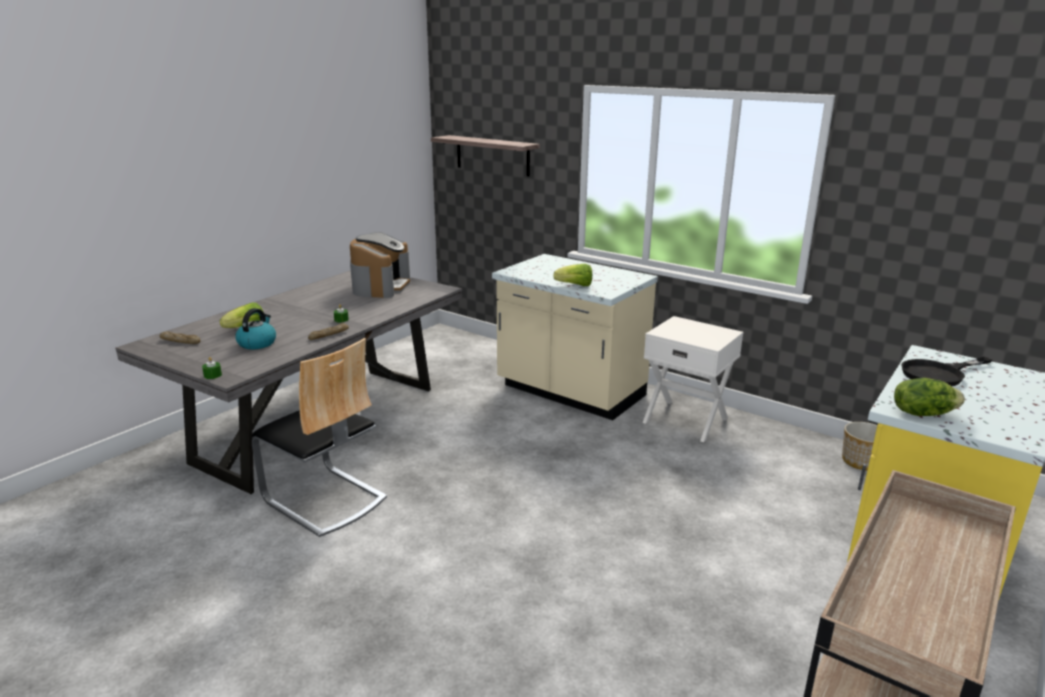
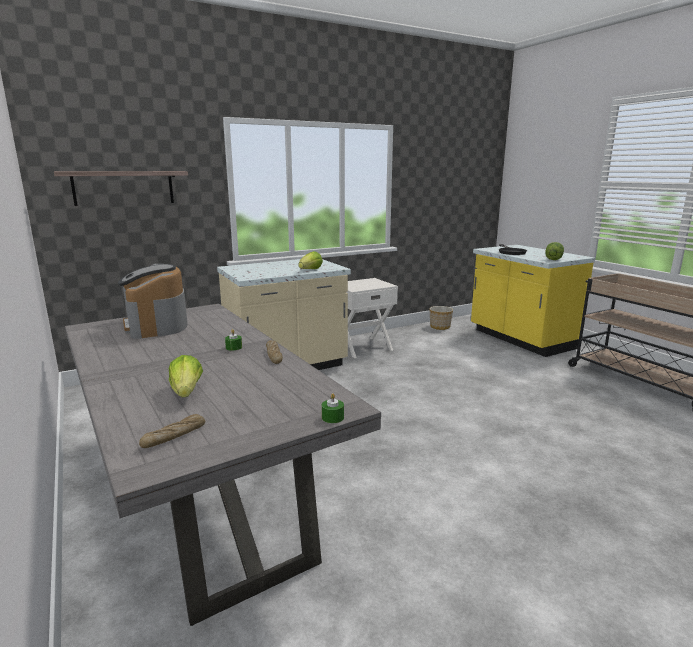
camera: 65 degrees left, 5 degrees down
(257, 343) = (251, 389): kettle -> none
(324, 499) = (366, 509): chair -> none
(381, 286) = (156, 325): coffee machine -> coffee machine turned 150 degrees counterclockwise

